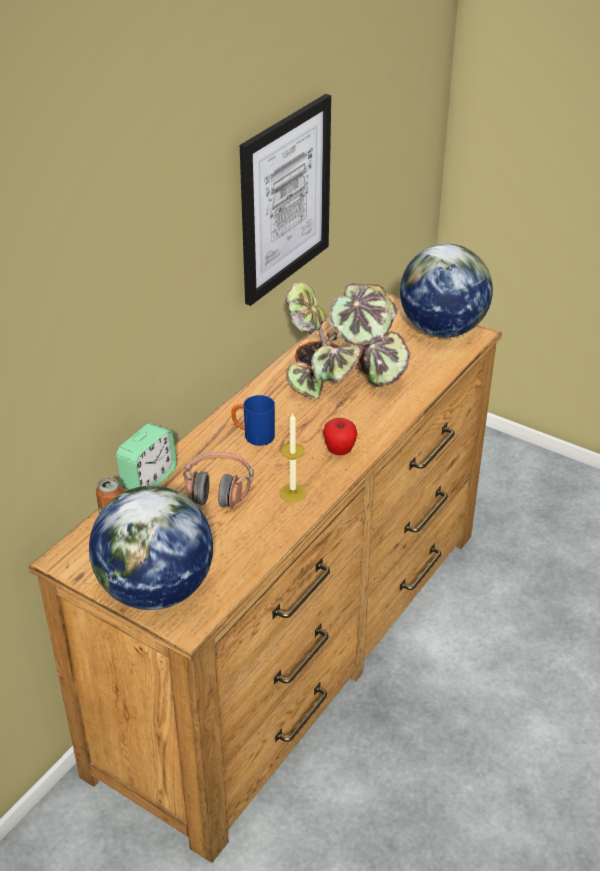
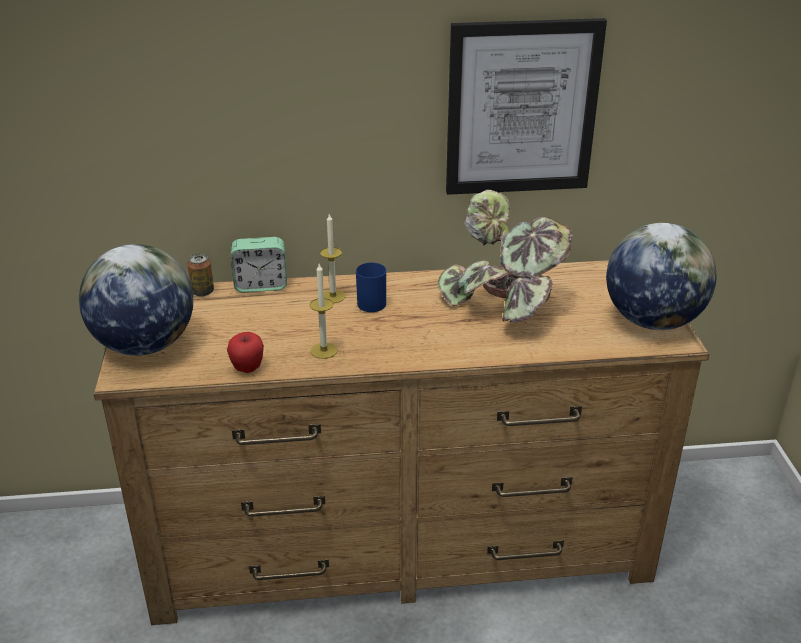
camera: 50 degrees right, 5 degrees down
(218, 489) = (286, 317): headphones -> none
(220, 450) = (333, 296): none -> candle
(339, 451) = (405, 347): apple -> apple (247, 368)

